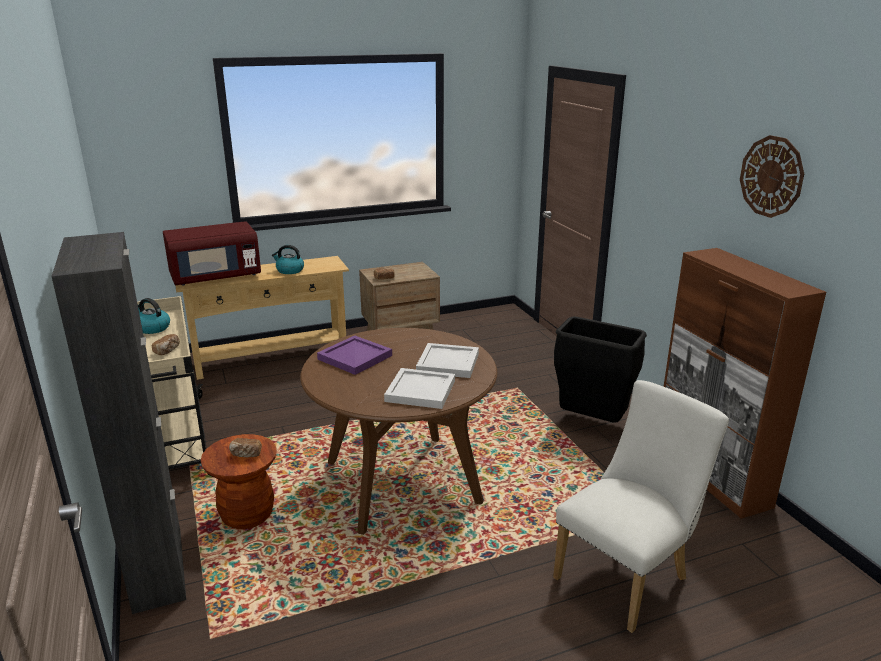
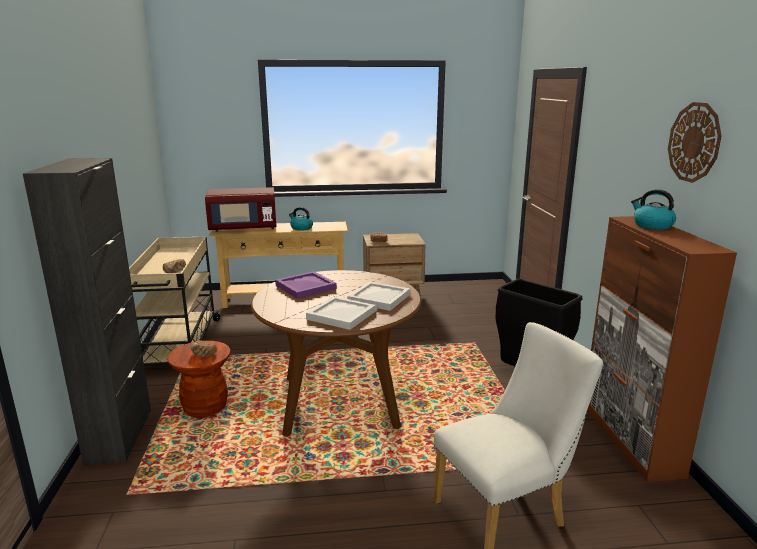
camera: 15 degrees right, 5 degrees down
(152, 328) = (176, 256): kettle -> kettle (652, 225)

